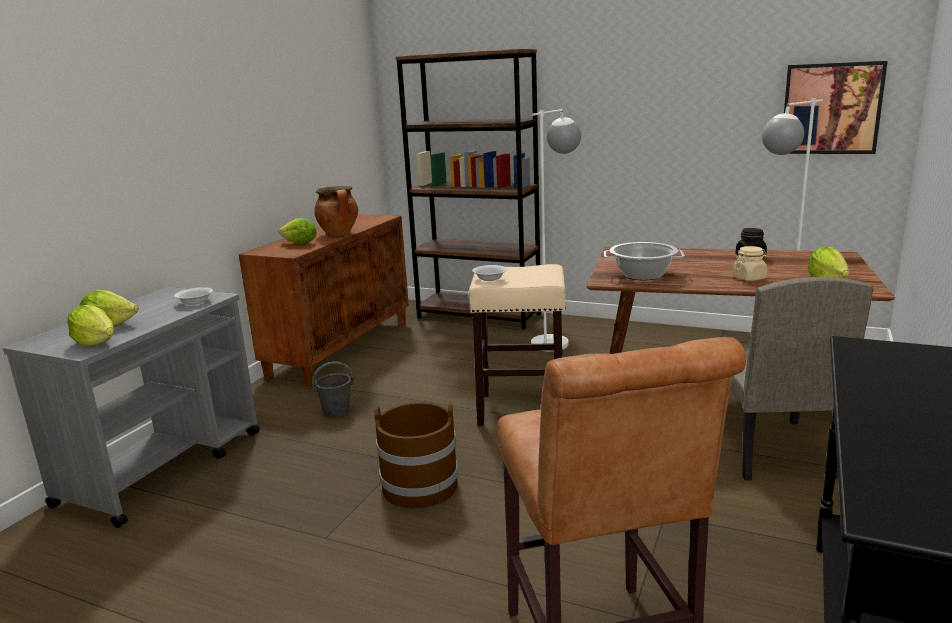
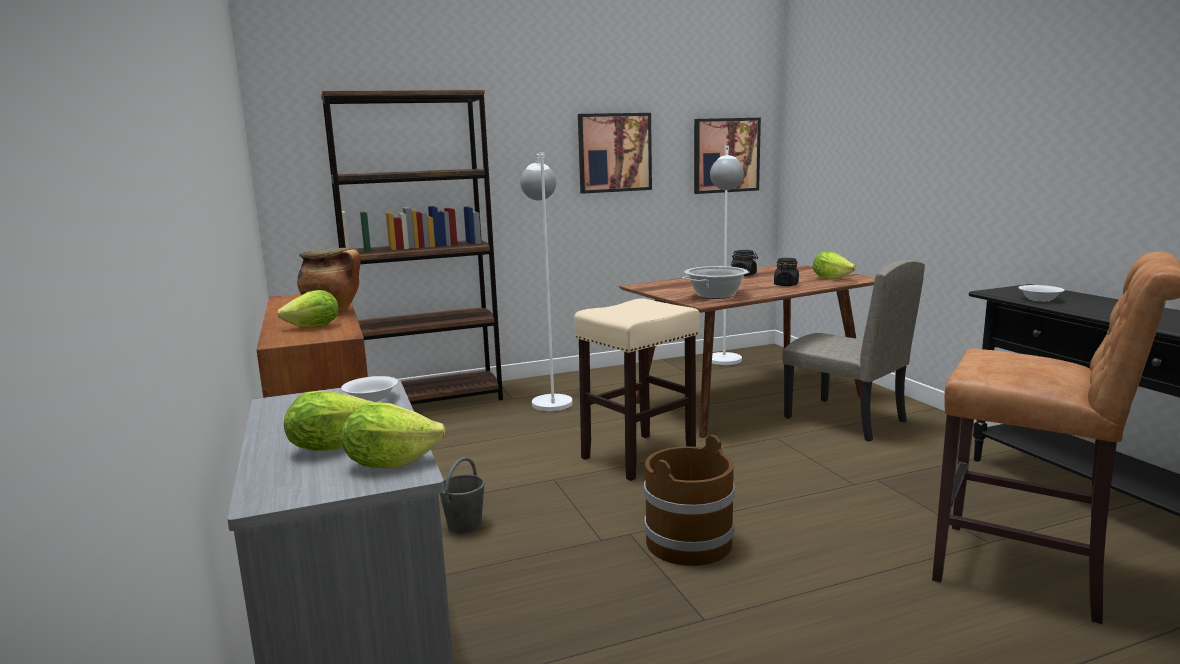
camera: 45 degrees left, 5 degrees down
(489, 279) = (626, 315): white bowl -> white bowl (1039, 299)
(681, 104) = (614, 152): none -> picture
(749, 278) = (786, 285): beige jar -> black jar

